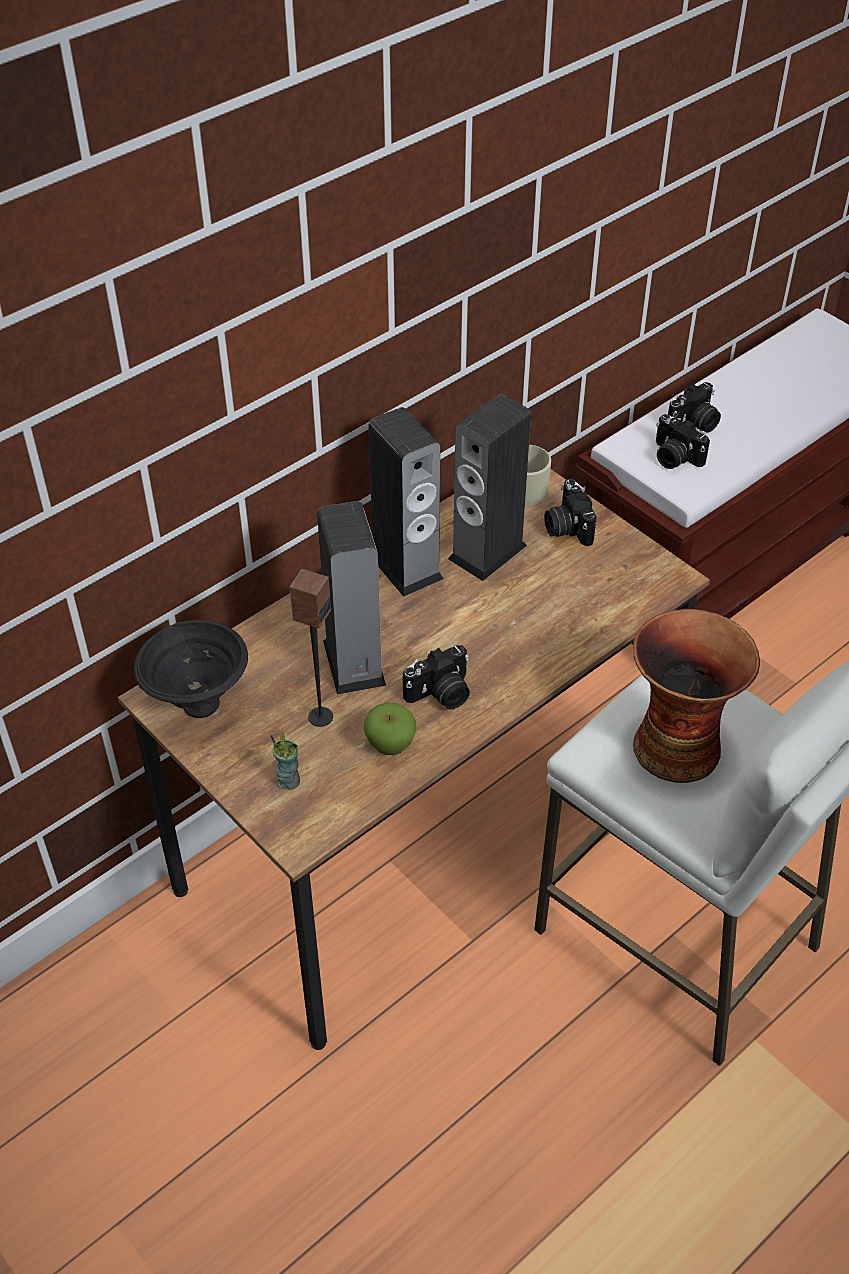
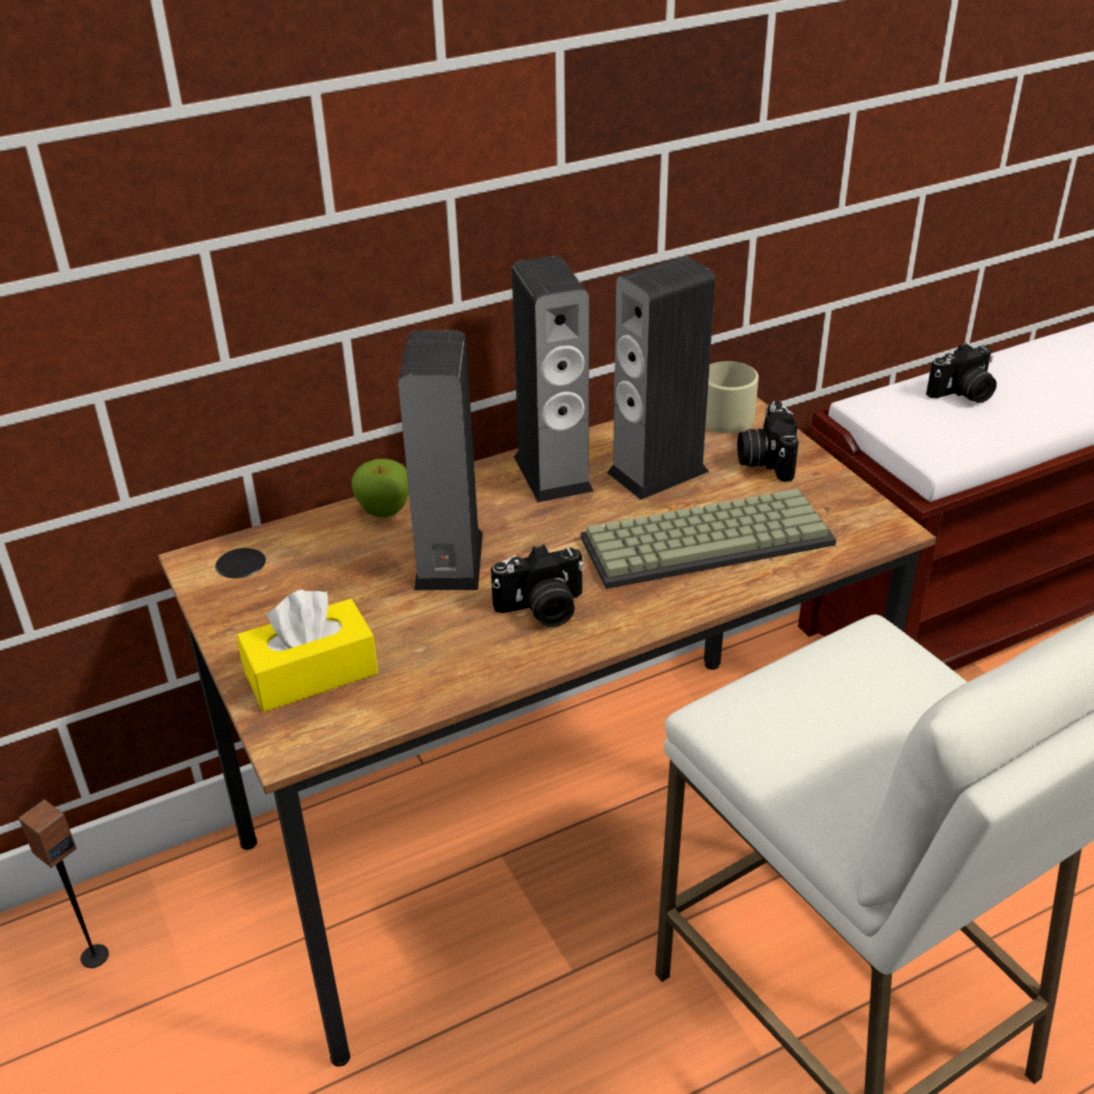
camera: 15 degrees right, 10 degrees down
(198, 706) = (243, 576): black bowl -> none
(288, 780) = (311, 673): cup -> yellow tissue box
(320, 716) = (382, 610): speaker -> speaker (94, 956)
(390, 745) = (455, 655): apple -> apple (384, 511)
(544, 609) = (708, 538): none -> keyboard
(674, 457) = (929, 423): camera -> none
(676, 745) = (843, 724): vase -> none

